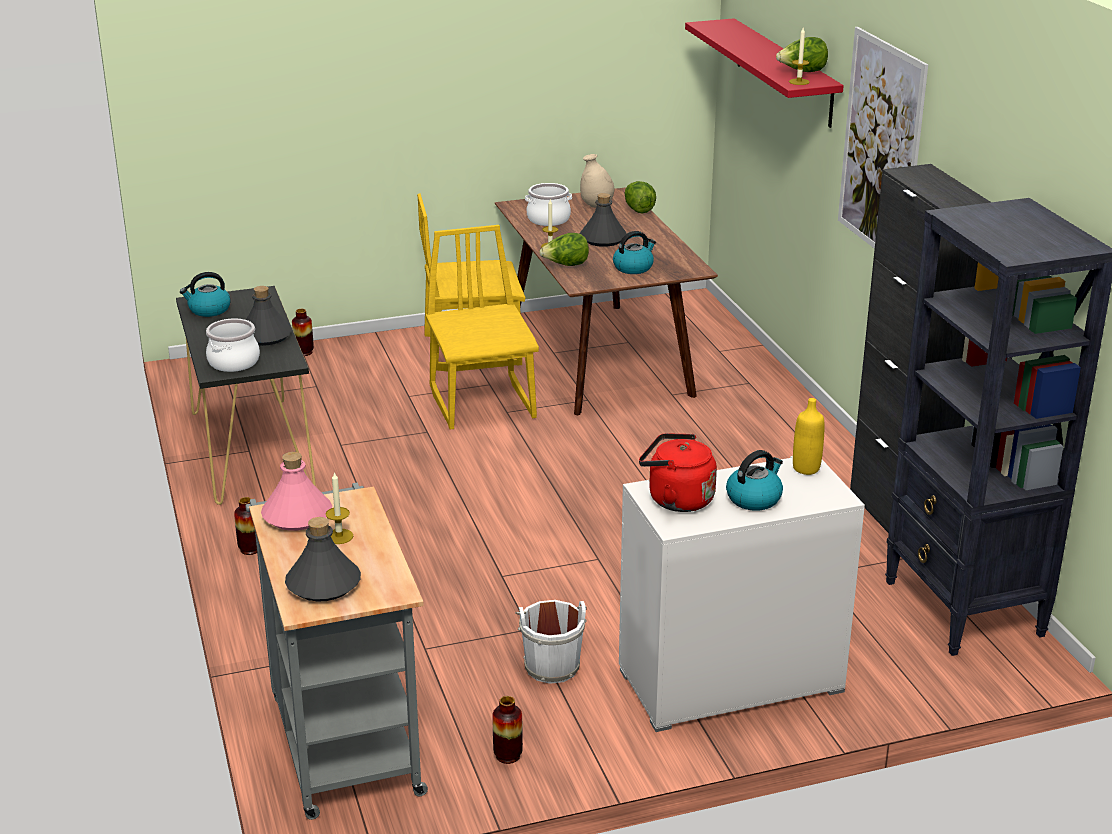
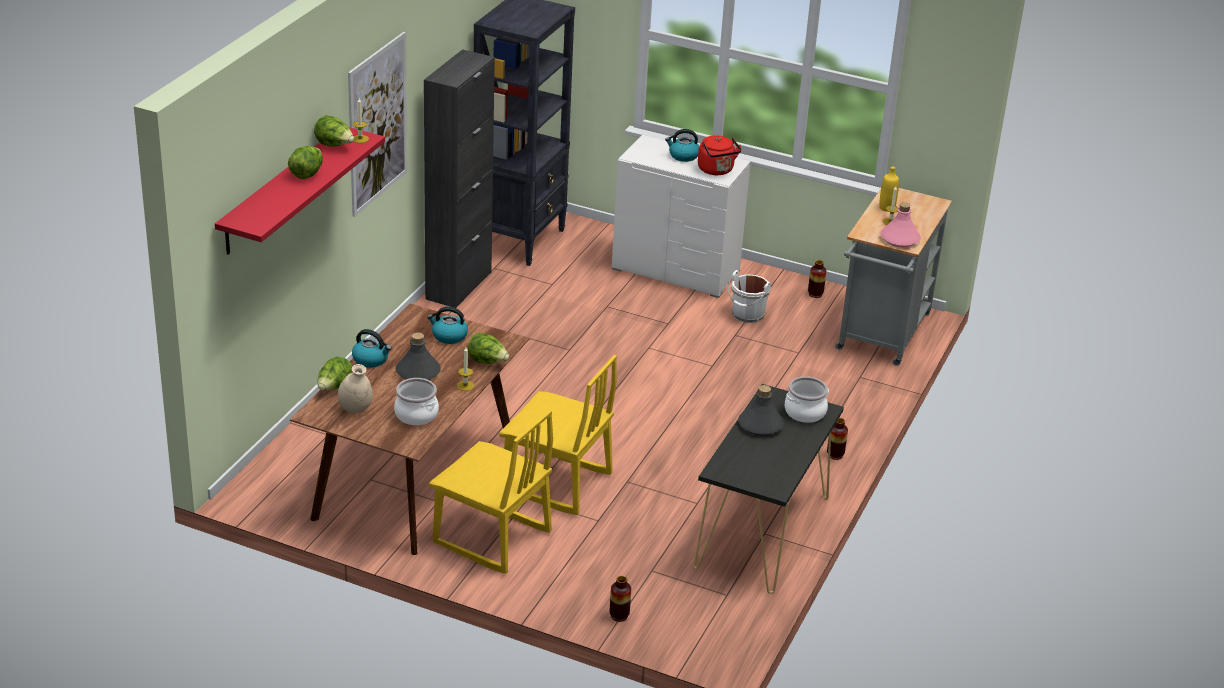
camera: 140 degrees left, 5 degrees up
(209, 310) = (774, 473): kettle -> kettle (371, 360)
(323, 584) = (919, 207): grey bottle -> none
(483, 403) = (556, 484): yellow chair -> yellow chair turned 90 degrees counterclockwise
(764, 53) = (307, 174): none -> lettuce
(806, 468) = (636, 155): yellow bottle -> yellow bottle (887, 208)

